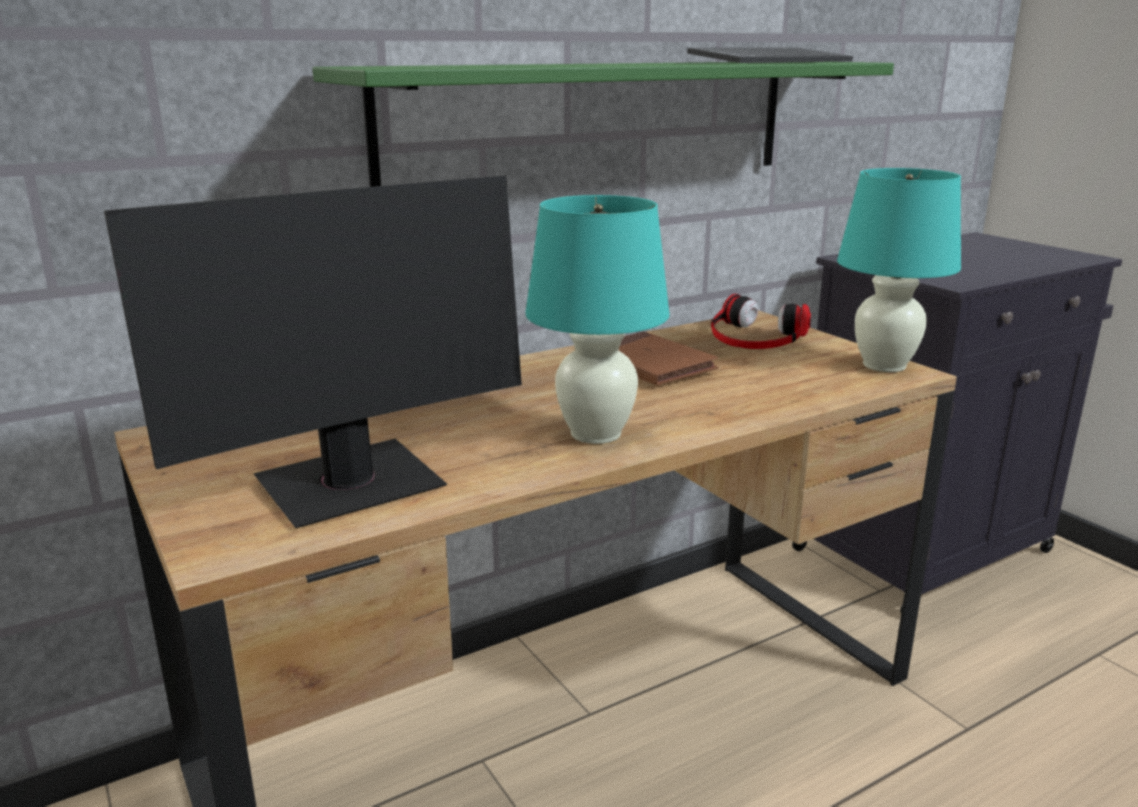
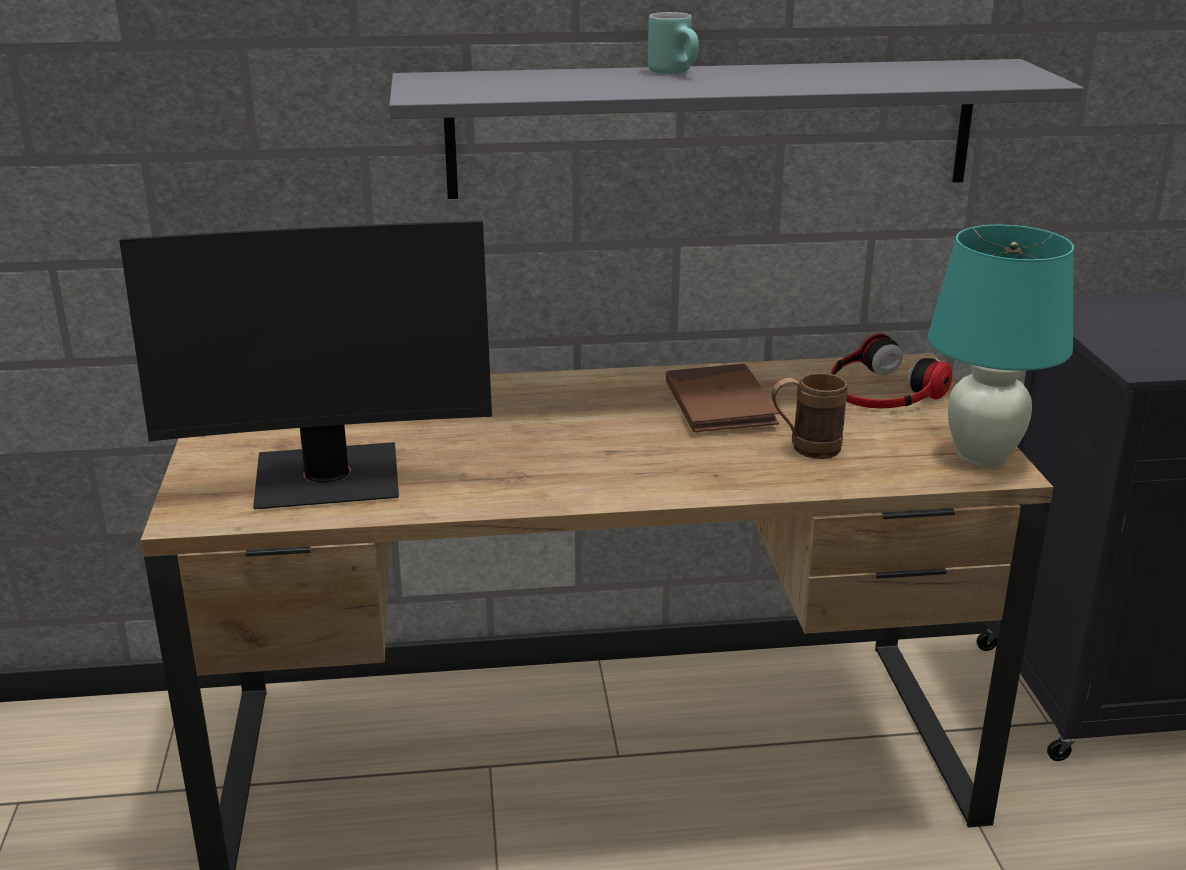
camera: 25 degrees right, 5 degrees up
(580, 63) = (677, 72): none -> turquoise mug
(595, 122) = (712, 128): green shelf -> grey shelf
(595, 434) = (578, 474): turquoise table lamp -> none
(754, 383) = (804, 449): none -> brown mug
(769, 61) = (936, 70): keyboard -> none

